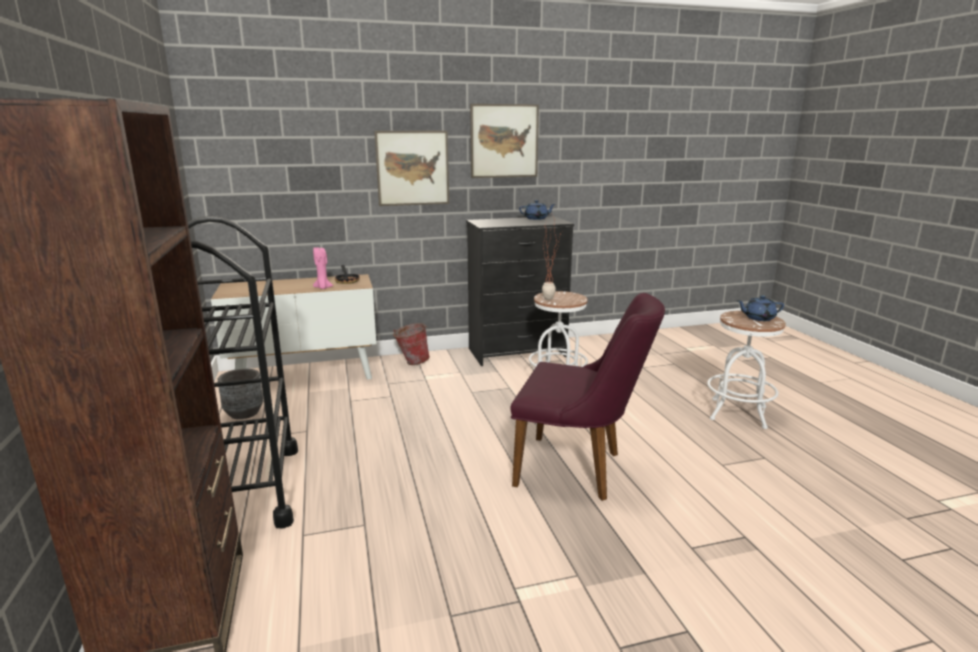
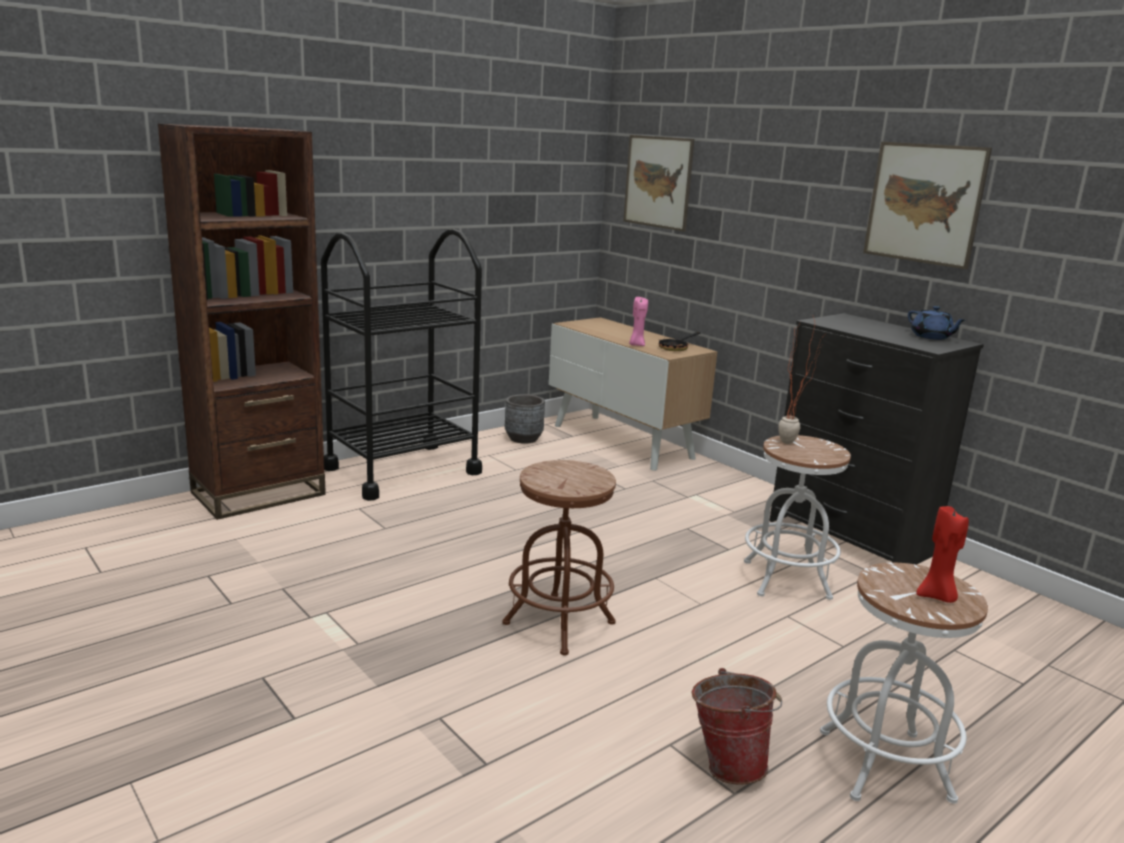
camera: 65 degrees right, 0 degrees up
(412, 168) = (794, 226): picture -> picture (658, 182)
(412, 362) = (724, 480): bucket -> bucket (727, 763)
(579, 470) = (559, 623): purple chair -> brown stool
(758, 318) = (937, 596): blue teapot -> red candle

